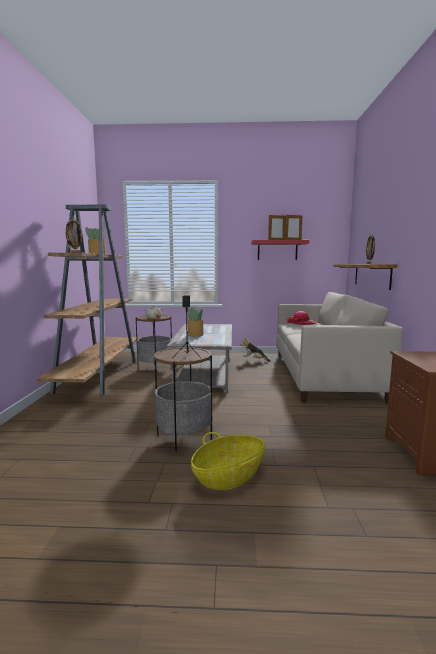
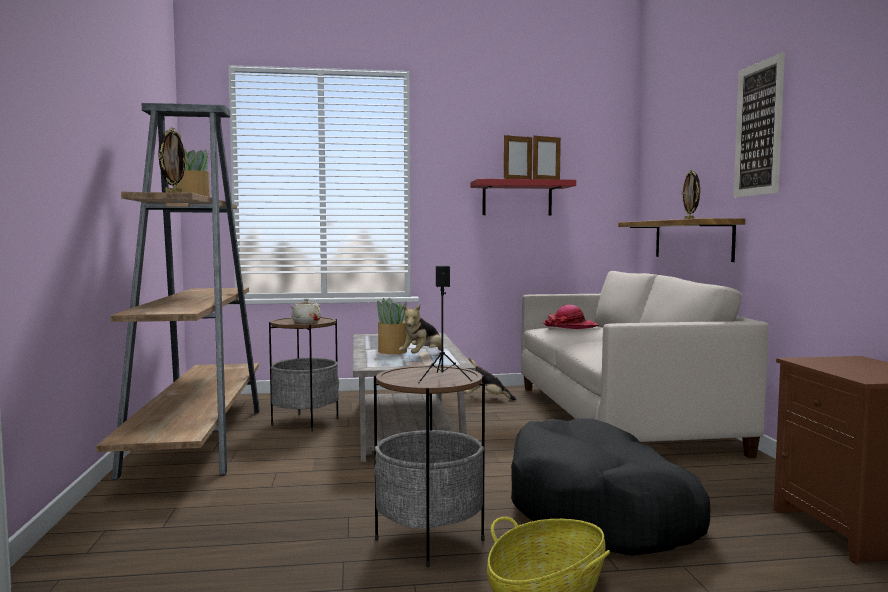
camera: 10 degrees left, 5 degrees down
(208, 338) = (422, 356): none -> plush toy
(283, 430) = (601, 511): none -> black dog bed
(406, 210) = (758, 129): none -> picture

